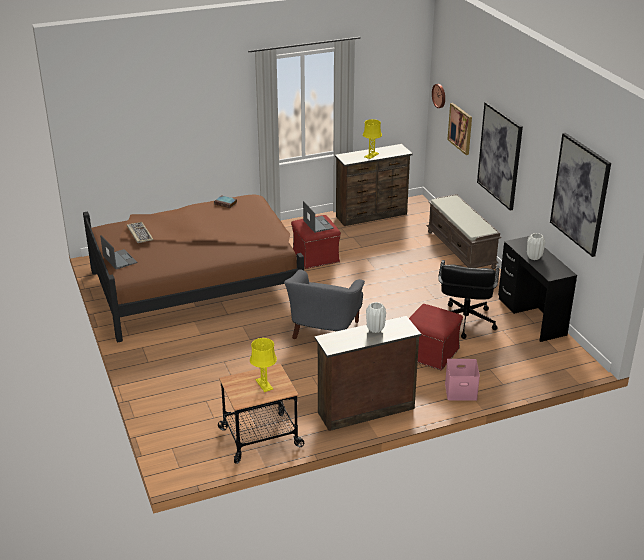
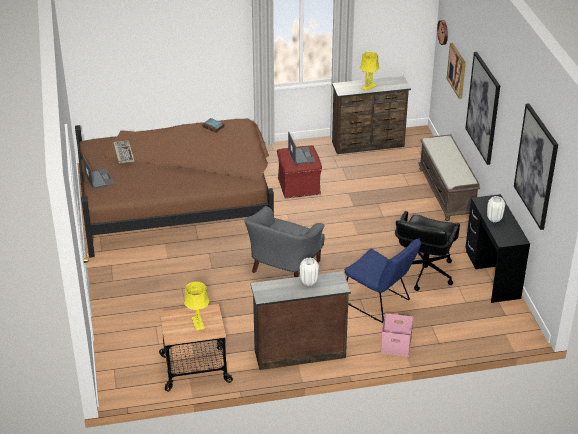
camera: 10 degrees right, 5 degrees up
(430, 353) = (379, 303): red ottoman -> blue chair

